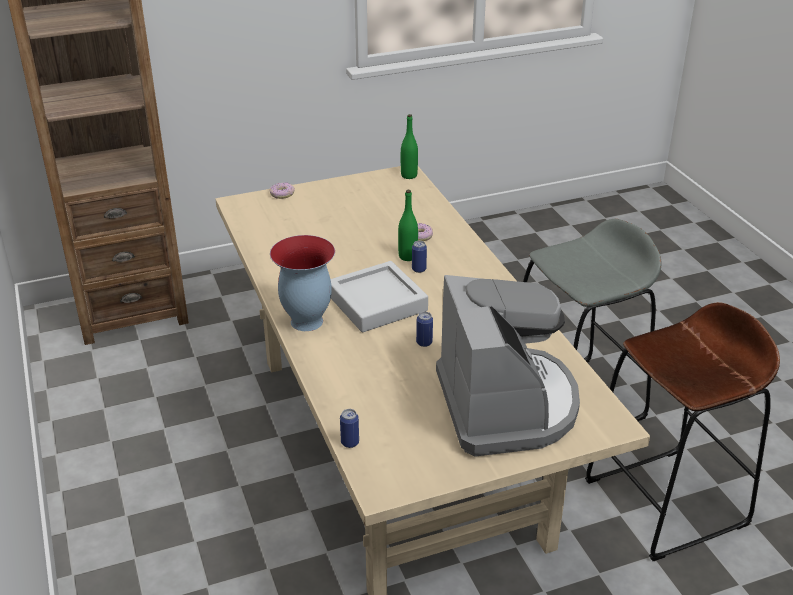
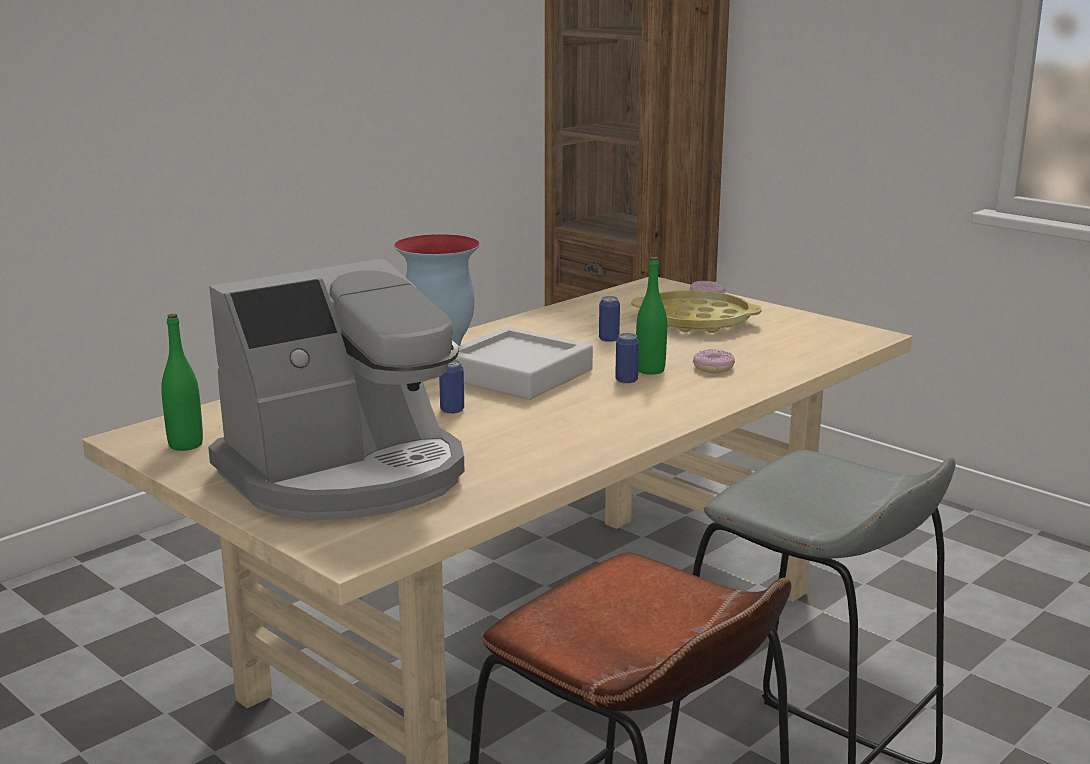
camera: 65 degrees right, 15 degrees down
(330, 214) = (695, 321): none -> yellow tray
(350, 442) = (213, 409): can -> can (609, 339)
(409, 175) = (868, 337): green bottle -> green bottle (185, 445)

